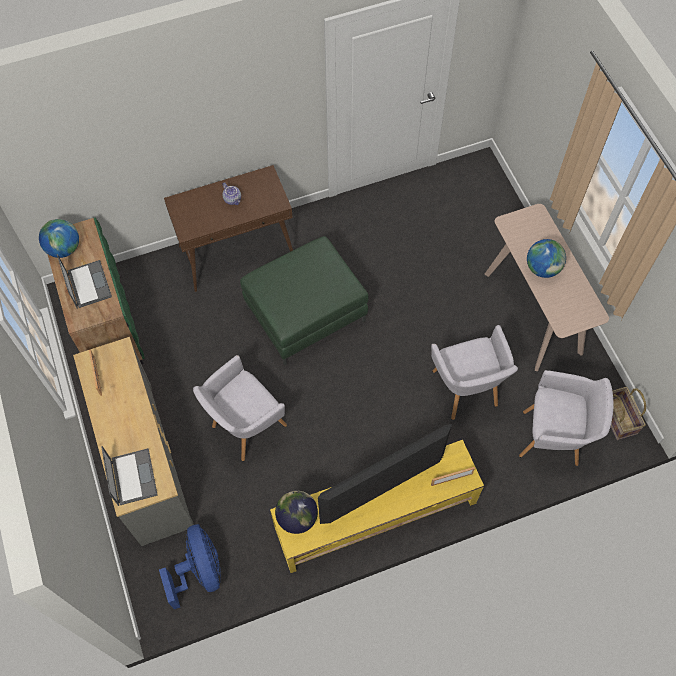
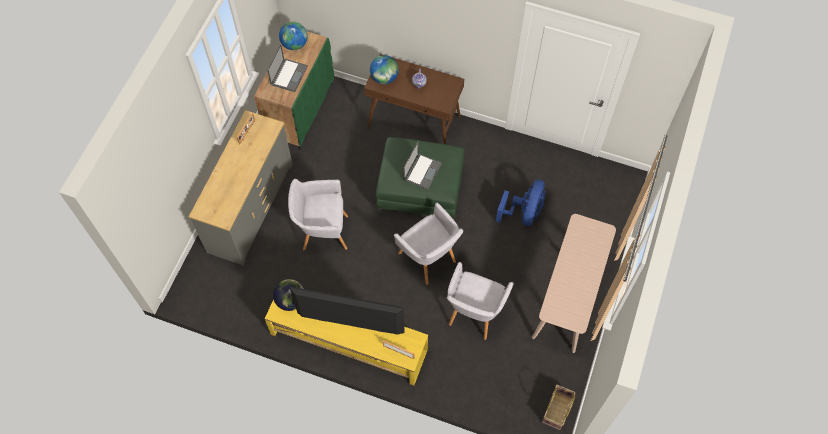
camera: 40 degrees right, 0 degrees up
(133, 476) = (215, 202): laptop -> laptop (422, 171)
(200, 571) = (224, 292): blue fan -> blue fan (524, 213)
(542, 268) = (573, 268): globe -> globe (384, 78)
(554, 439) = (501, 388): grey armchair -> grey armchair (428, 260)

